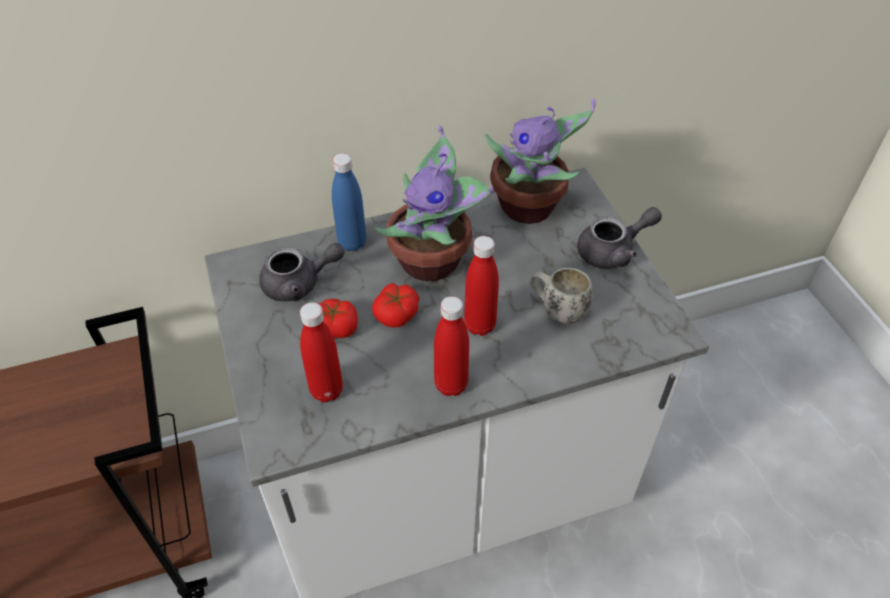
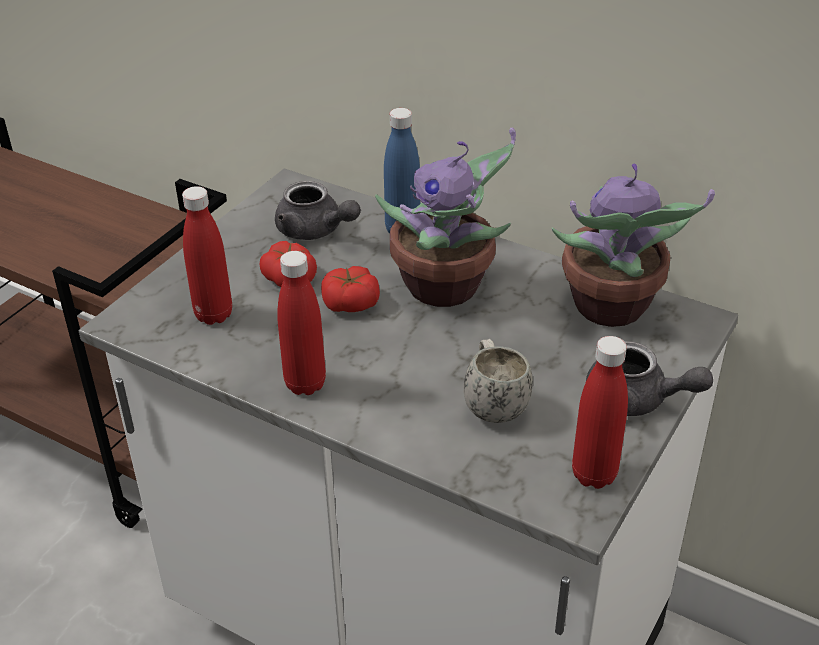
camera: 50 degrees right, 10 degrees down
(479, 325) = (402, 362): red bottle -> red bottle (594, 474)

